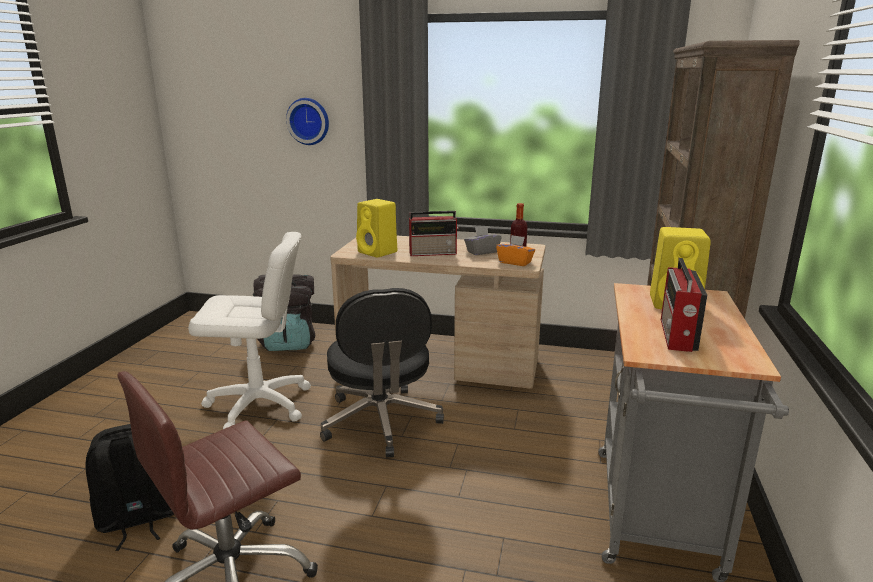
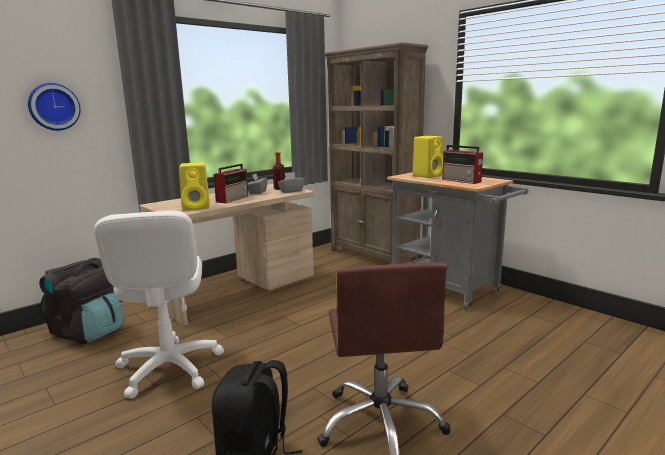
camera: 55 degrees left, 5 degrees down
(259, 405) = (169, 368): white office chair -> white office chair turned 135 degrees clockwise
(381, 422) = (275, 327): black office chair -> none
(515, 262) = (291, 191): orange tissue box -> grey tissue box

